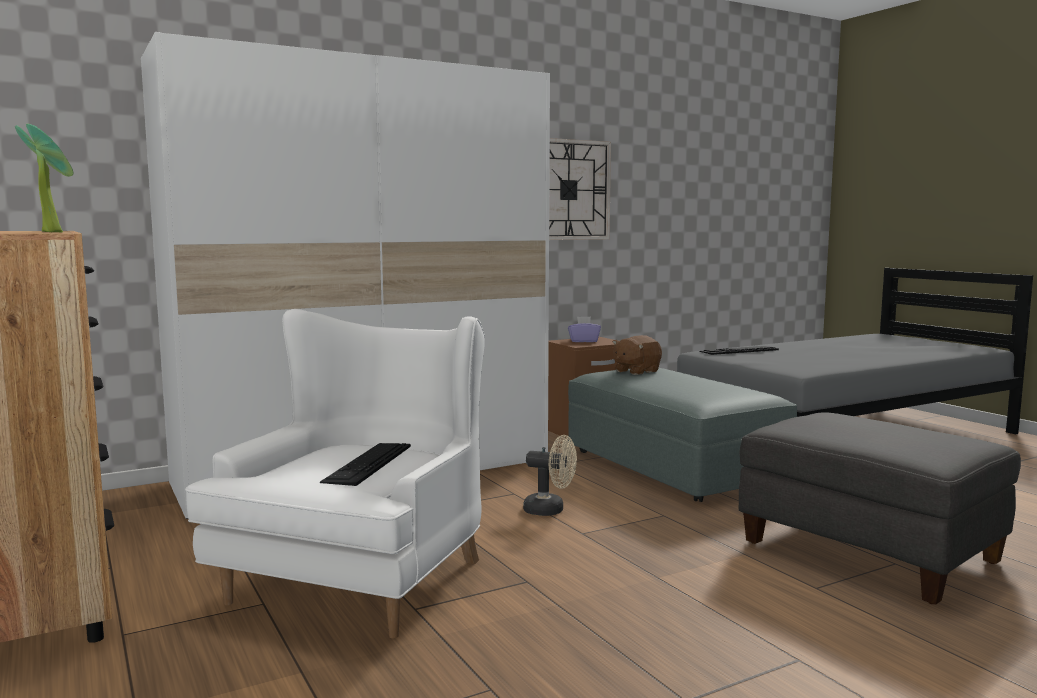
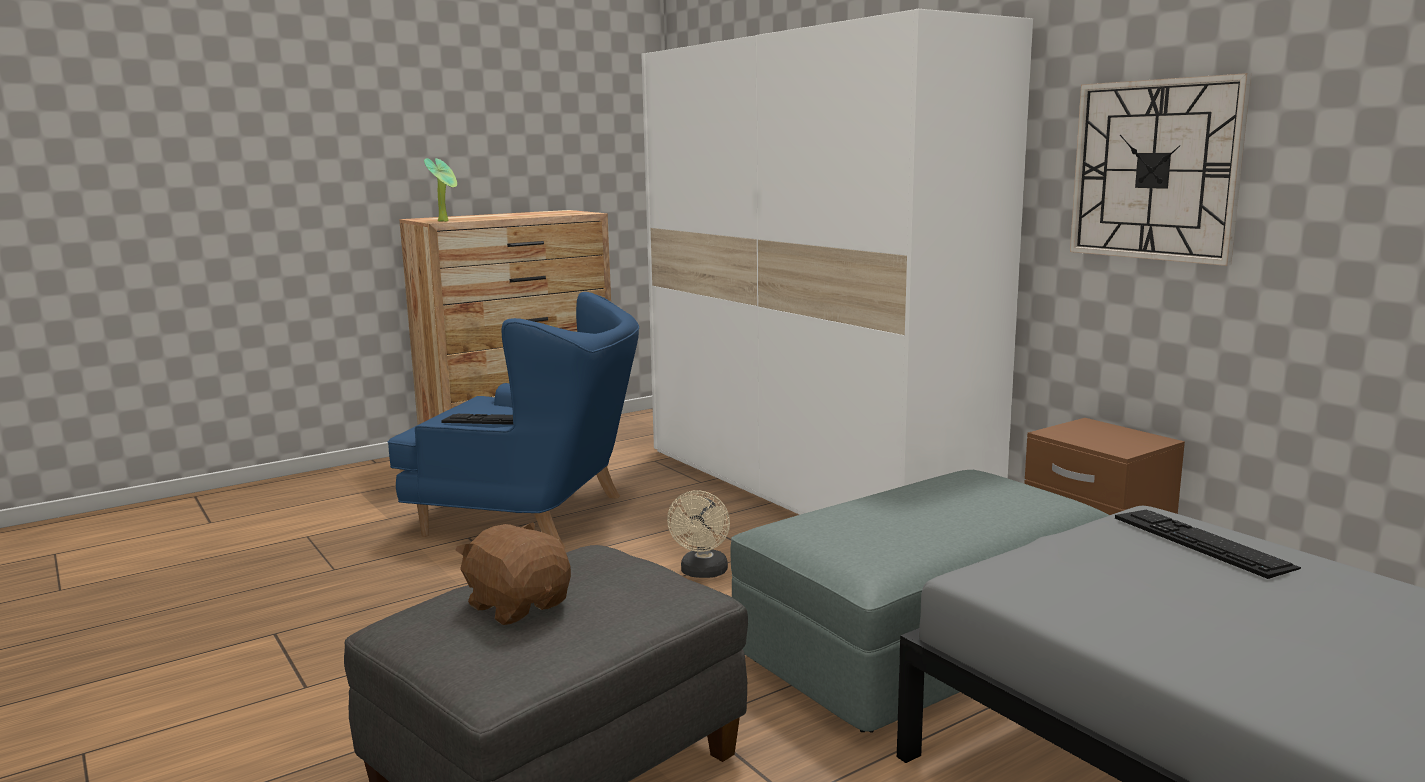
camera: 85 degrees right, 5 degrees up
(363, 578) = (530, 516): white armchair -> blue armchair
(583, 341) = (1106, 434): purple tissue box -> none
(636, 371) = (994, 490): brown plush toy -> brown plush toy (518, 605)

